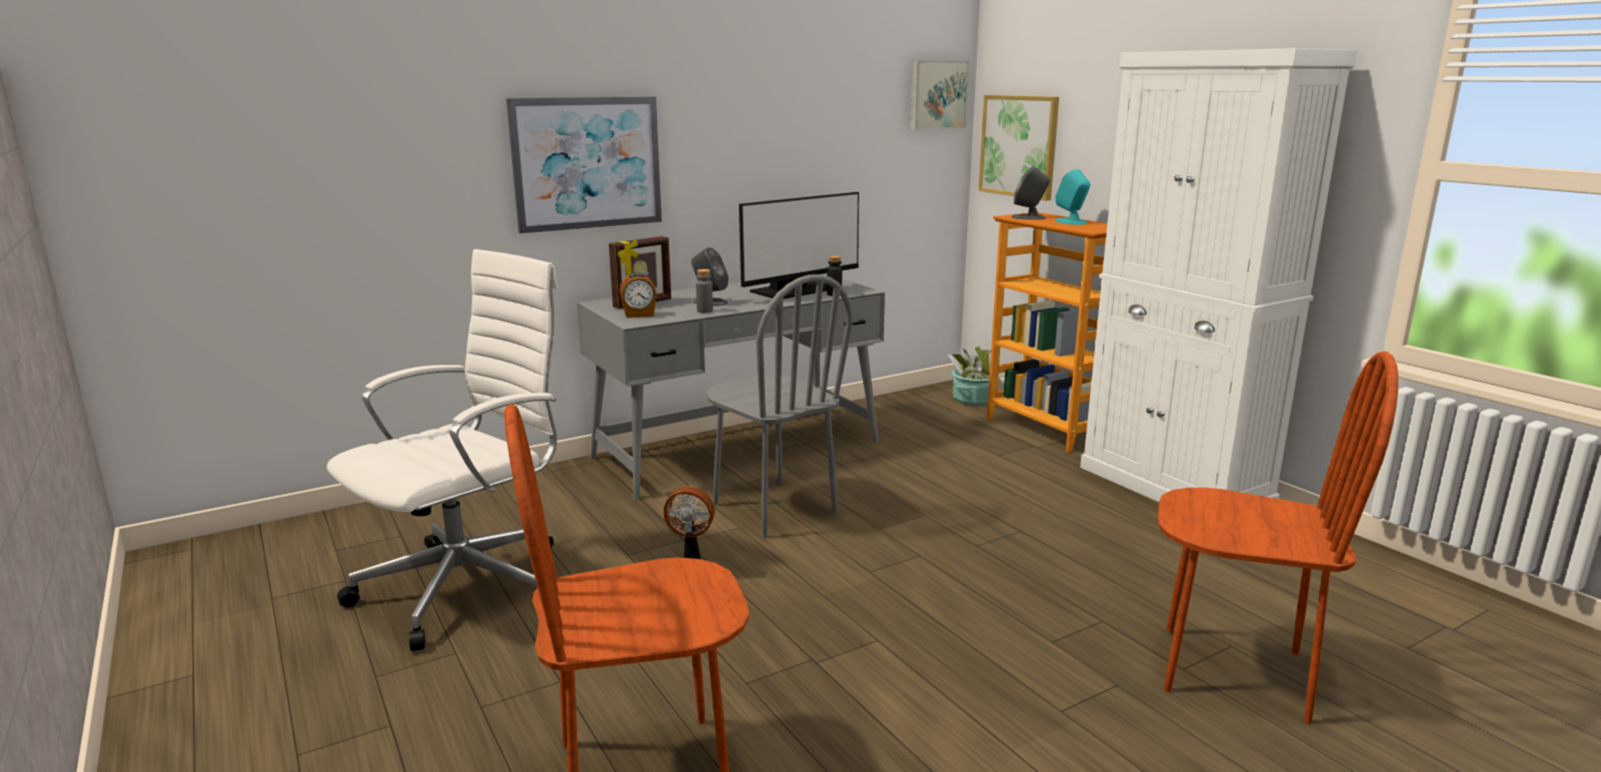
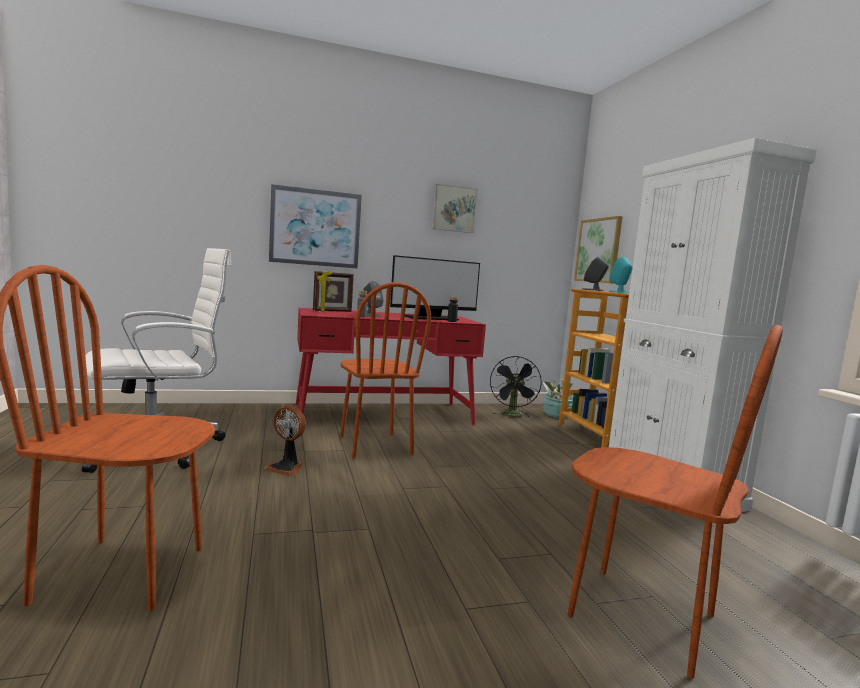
camera: 15 degrees right, 10 degrees down
(639, 315) = (321, 313): alarm clock -> none
(738, 449) = (384, 414): grey desk -> red desk
(773, 509) = (374, 445): grey chair -> brown chair
(917, 414) = (513, 415): none -> black fan
(936, 95) = (550, 218): picture -> picture (453, 209)

